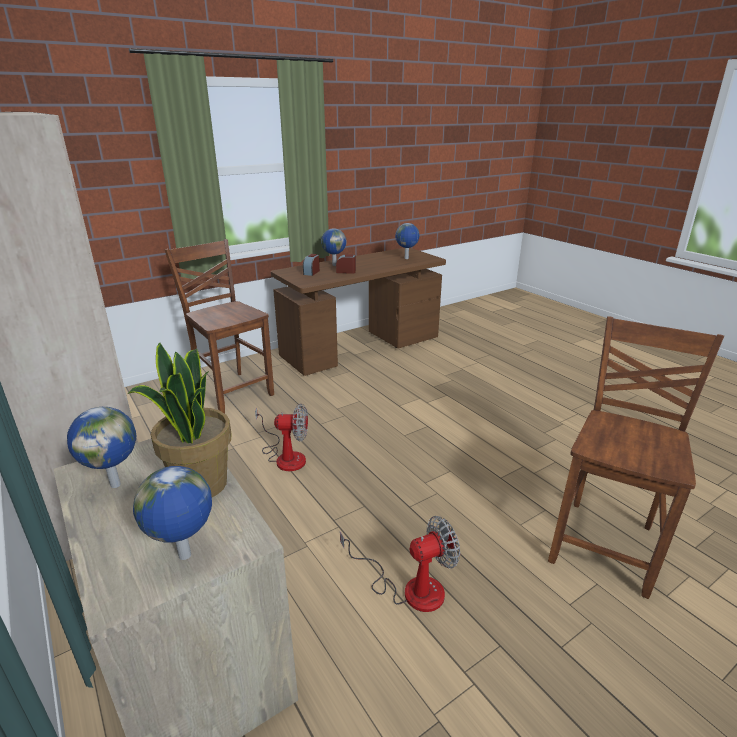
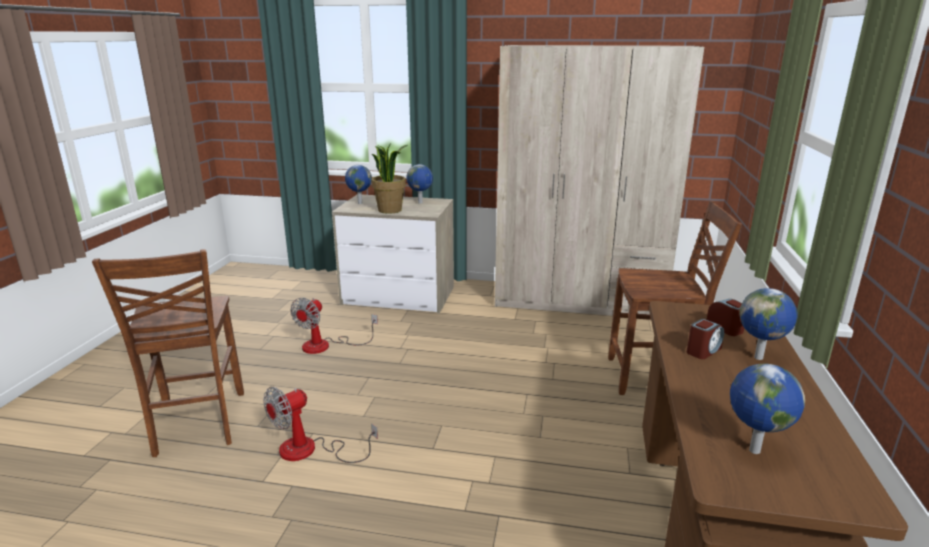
camera: 135 degrees right, 5 degrees down
(285, 456) = (501, 360): fan -> fan (310, 451)

